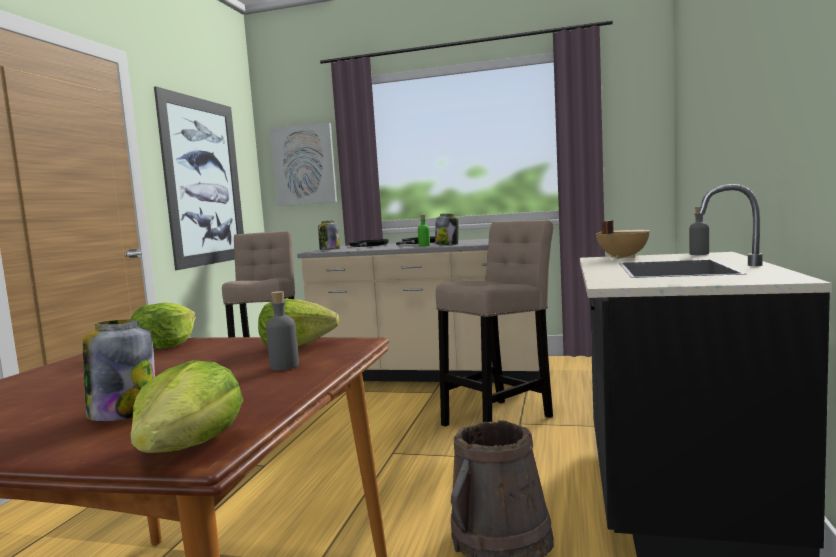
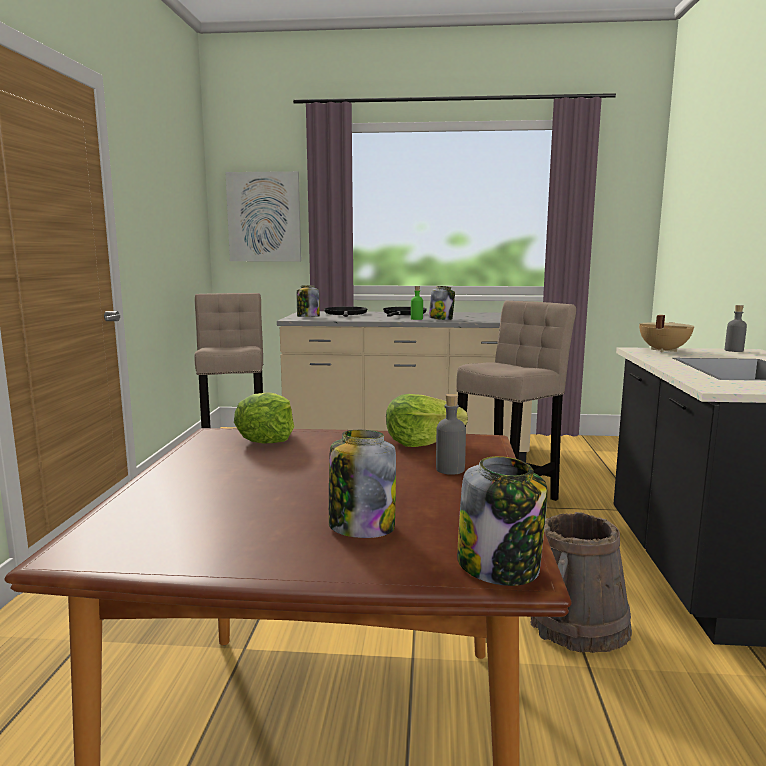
camera: 10 degrees left, 5 degrees up
(189, 447) = (499, 567): lettuce -> jar
(204, 182) = (166, 232): picture -> none

